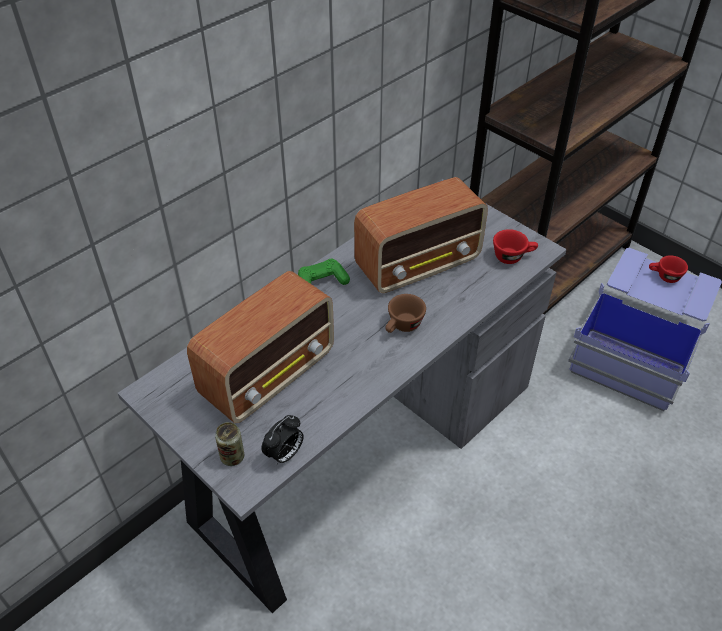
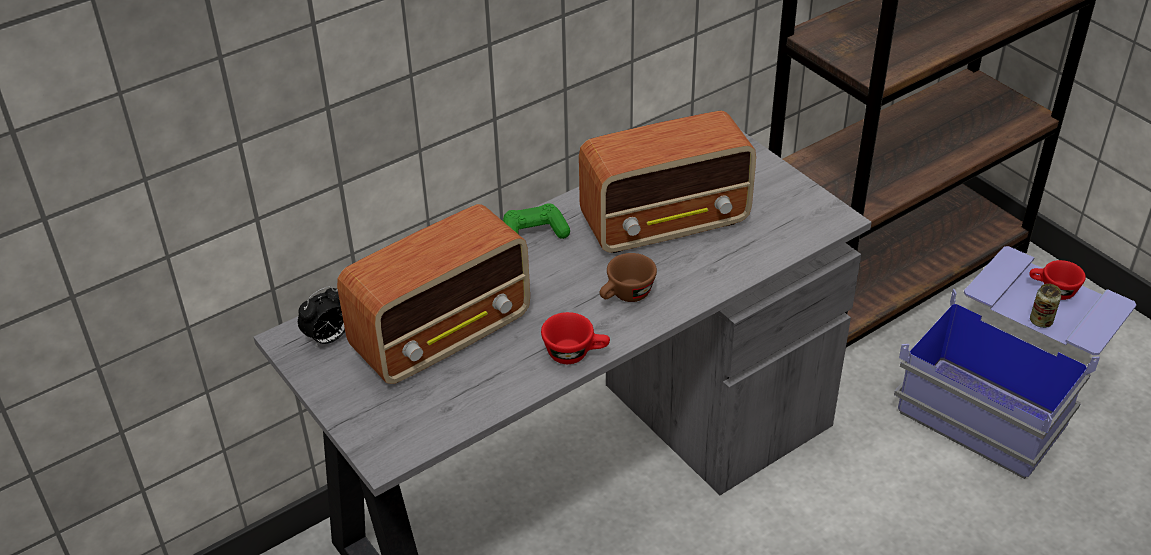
camera: 10 degrees right, 5 degrees down
(232, 457) = (377, 423): can -> can (1041, 321)
(284, 455) = (442, 427): alarm clock -> alarm clock (328, 339)
(513, 256) = (795, 224): red cup -> red cup (575, 353)

